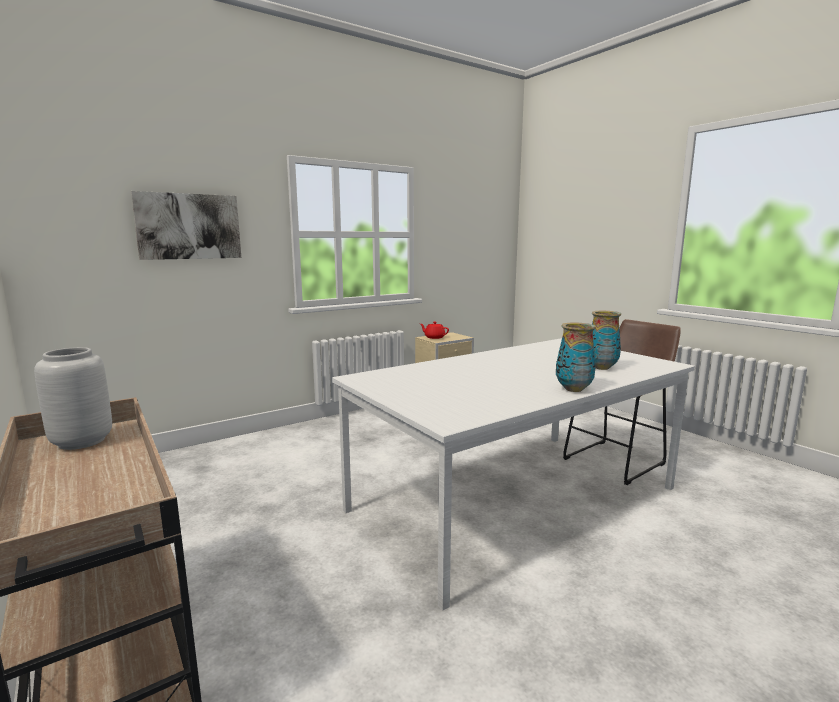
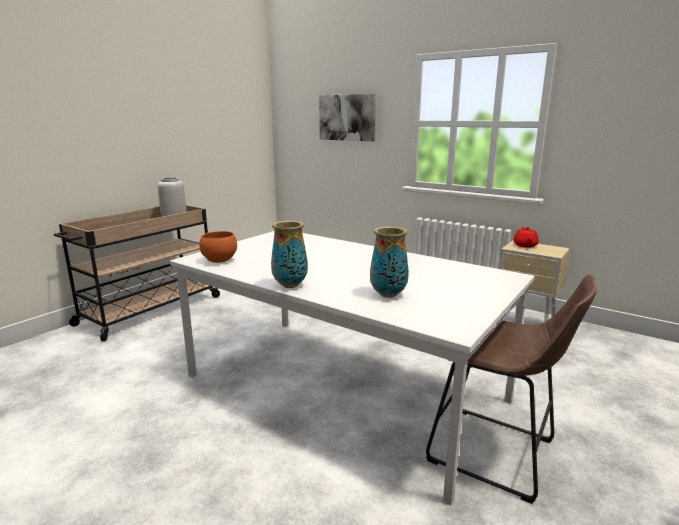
camera: 70 degrees right, 5 degrees up
(467, 410) = (218, 260): none -> orange bowl

